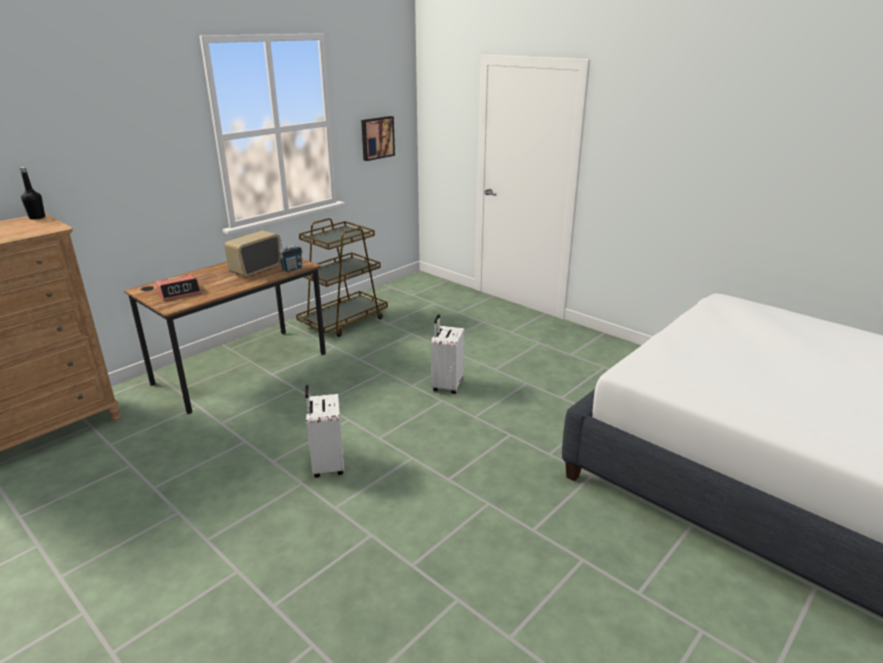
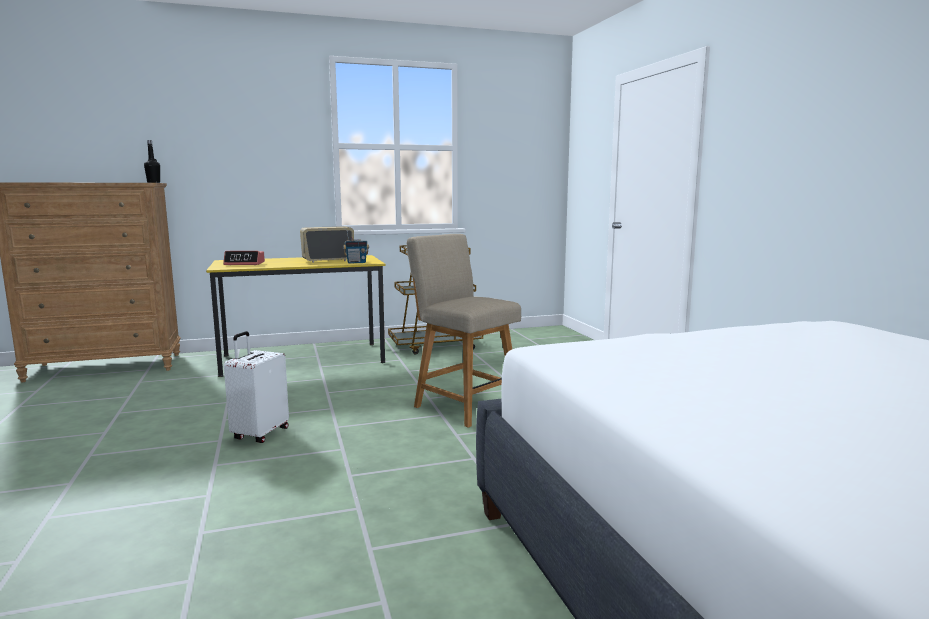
camera: 30 degrees right, 15 degrees down
(241, 368) = (303, 359): brown desk -> yellow desk
(377, 138) = (514, 171): picture -> none
(446, 385) = (463, 405): white suitcase -> beige chair

